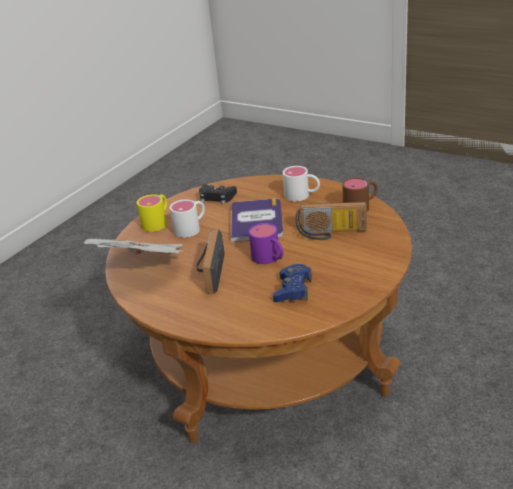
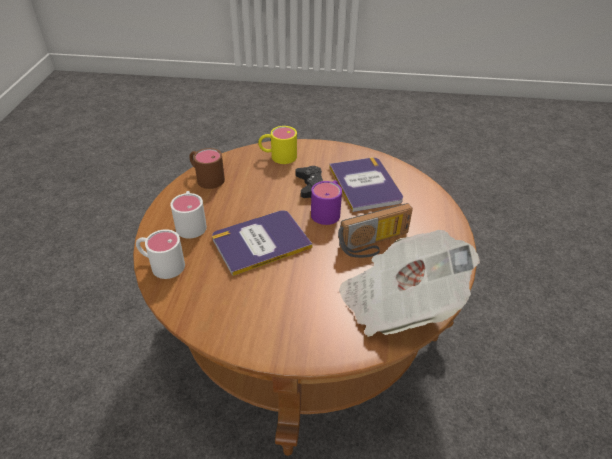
camera: 120 degrees left, 10 degrees up
(157, 221) = (298, 339): yellow mug -> yellow mug (277, 156)
(191, 227) = (298, 295): white mug -> white mug (161, 264)
(217, 197) = (213, 300): black game controller -> black game controller (311, 186)
(293, 289) = (365, 184): blue game controller -> book
(331, 233) = (265, 184): radio -> none

